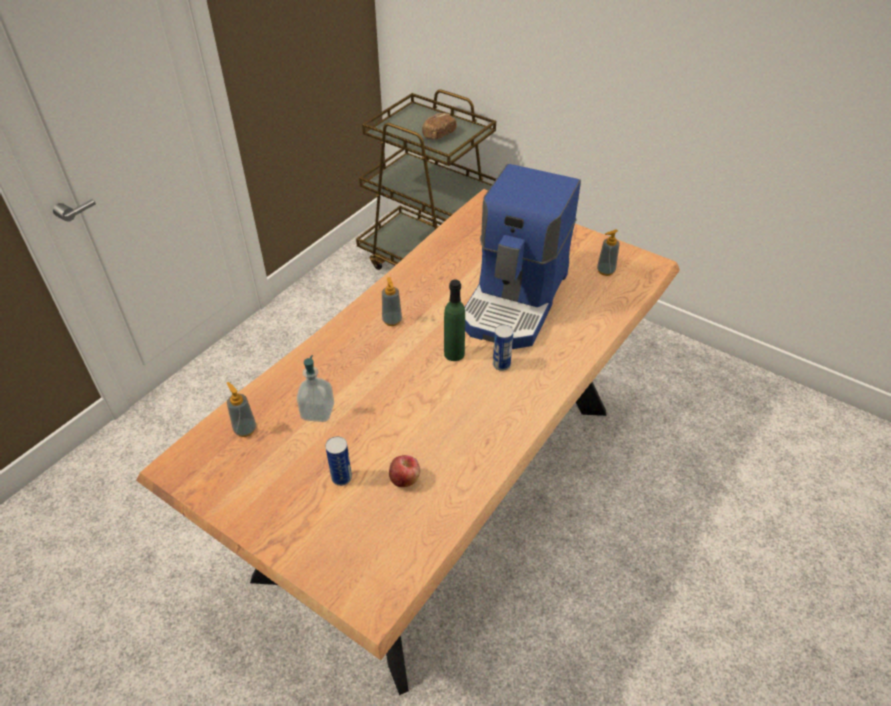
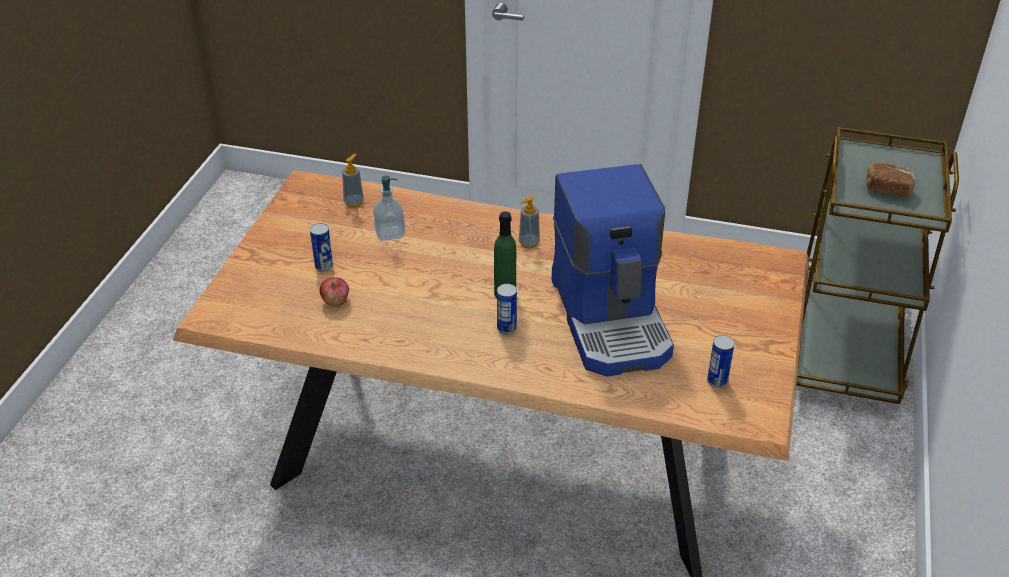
camera: 70 degrees right, 5 degrees down
(516, 301) = (612, 319): coffee machine -> coffee machine turned 105 degrees counterclockwise
(605, 271) = (717, 381): soap dispenser -> can

